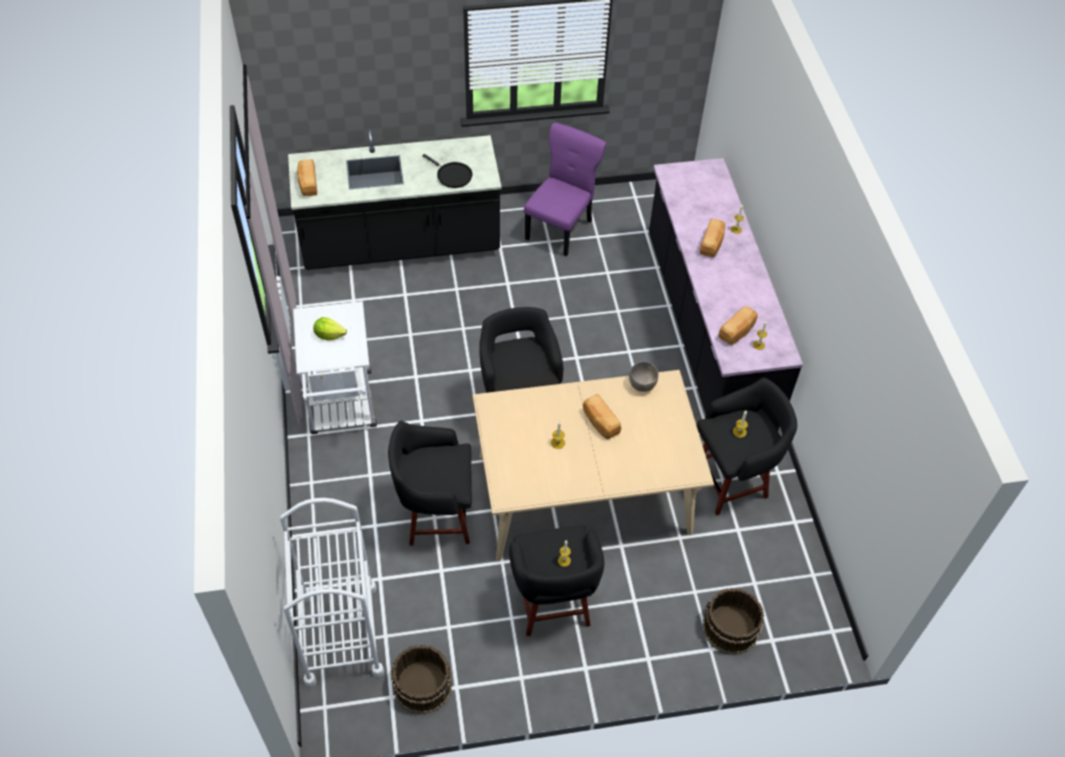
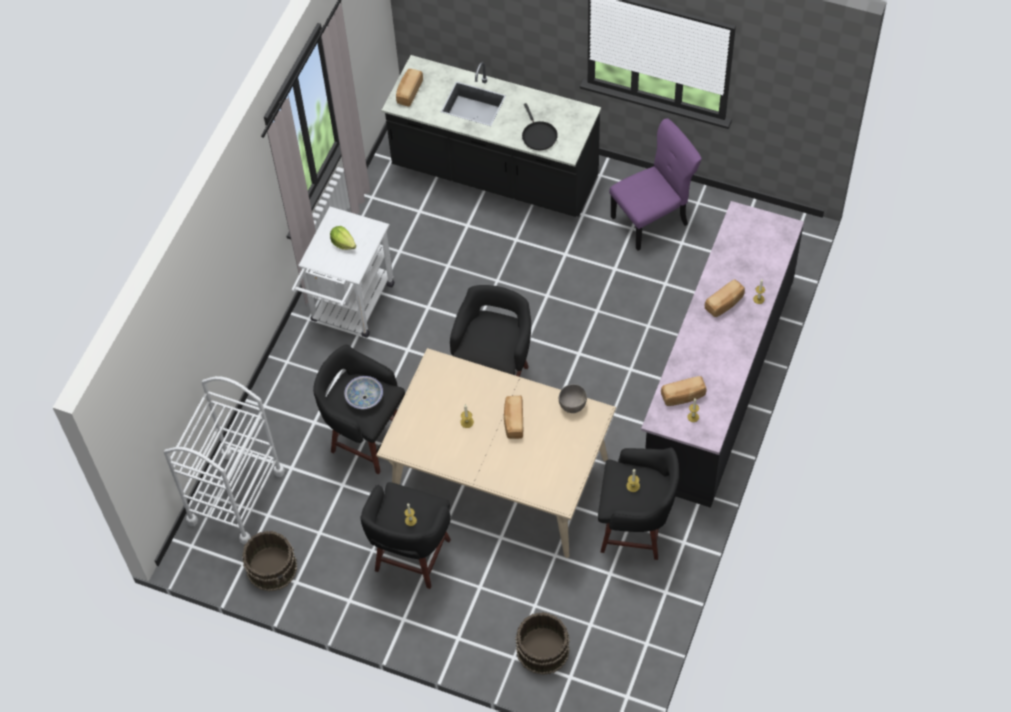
camera: 35 degrees right, 5 degrees up
(439, 467) = (364, 397): none -> bowl

